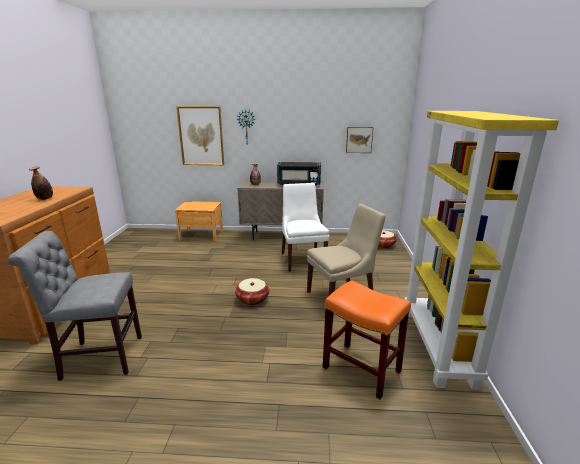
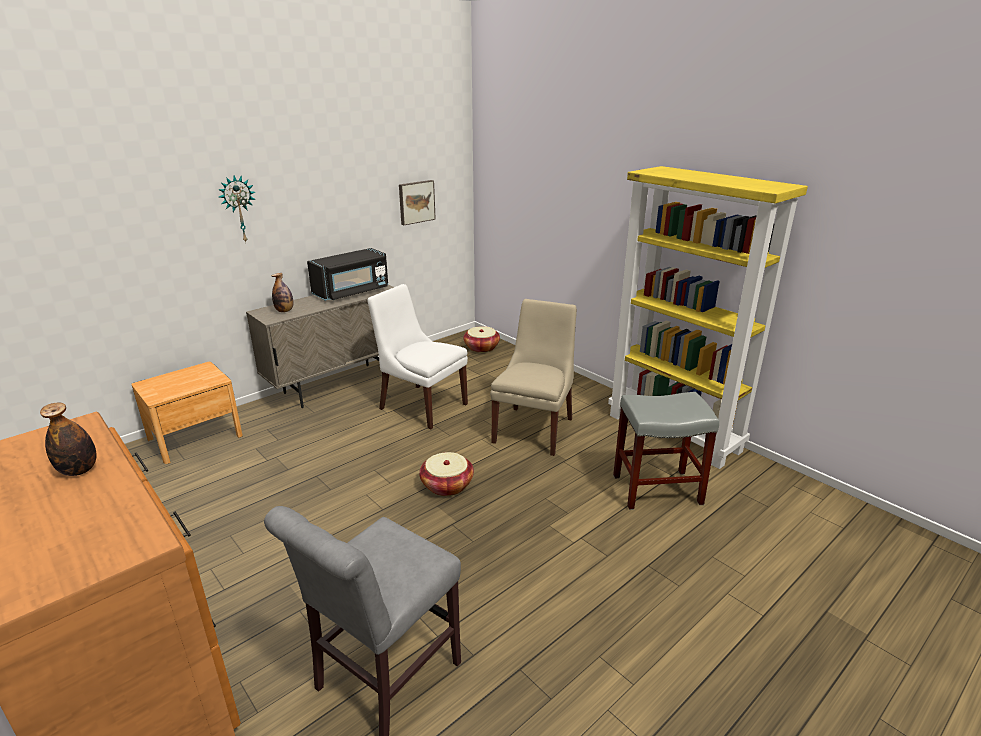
camera: 45 degrees left, 5 degrees up
(201, 136) = (146, 241): picture -> none
(362, 369) = (657, 489): orange stool -> grey stool

